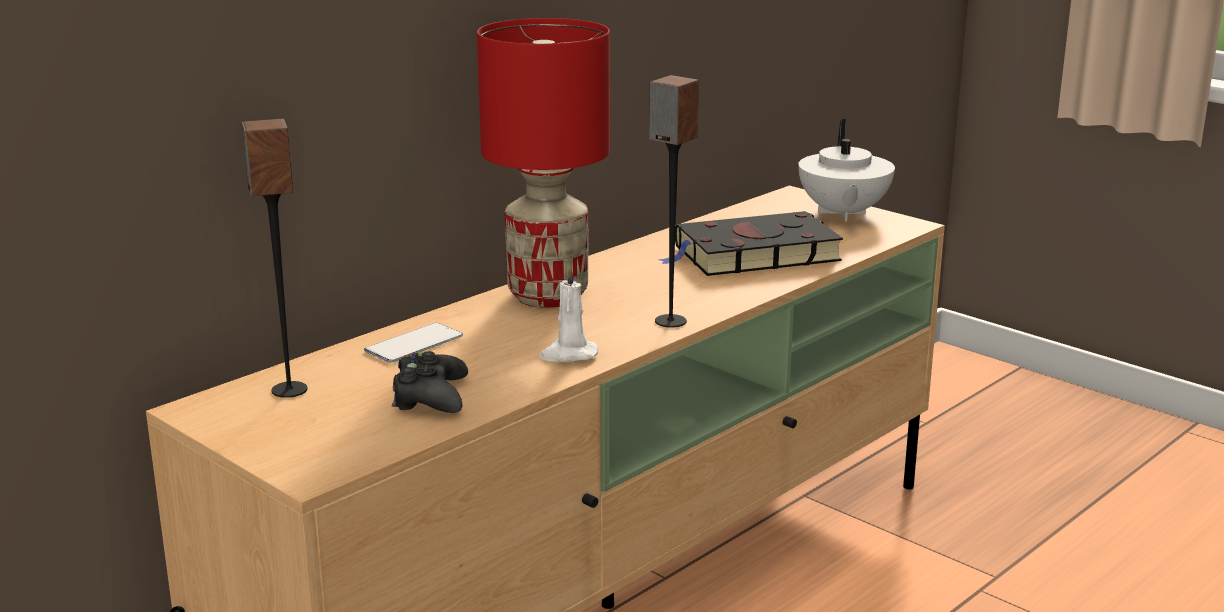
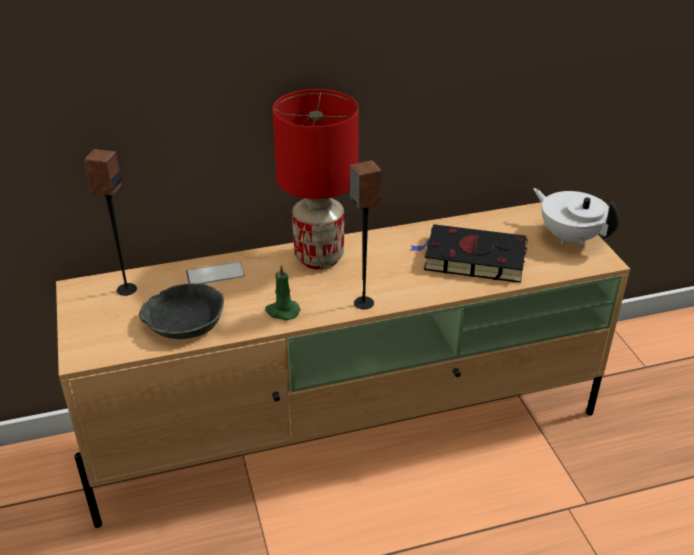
camera: 30 degrees right, 15 degrees up
(430, 397) = (183, 320): black game controller -> grey bowl
(568, 354) = (282, 311): white candle -> green candle
(842, 213) = (569, 237): white teapot -> white teapot turned 105 degrees clockwise

